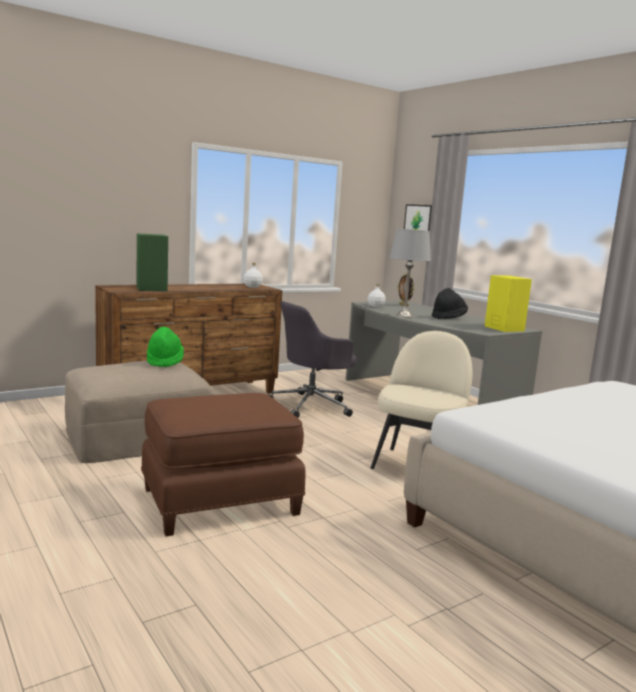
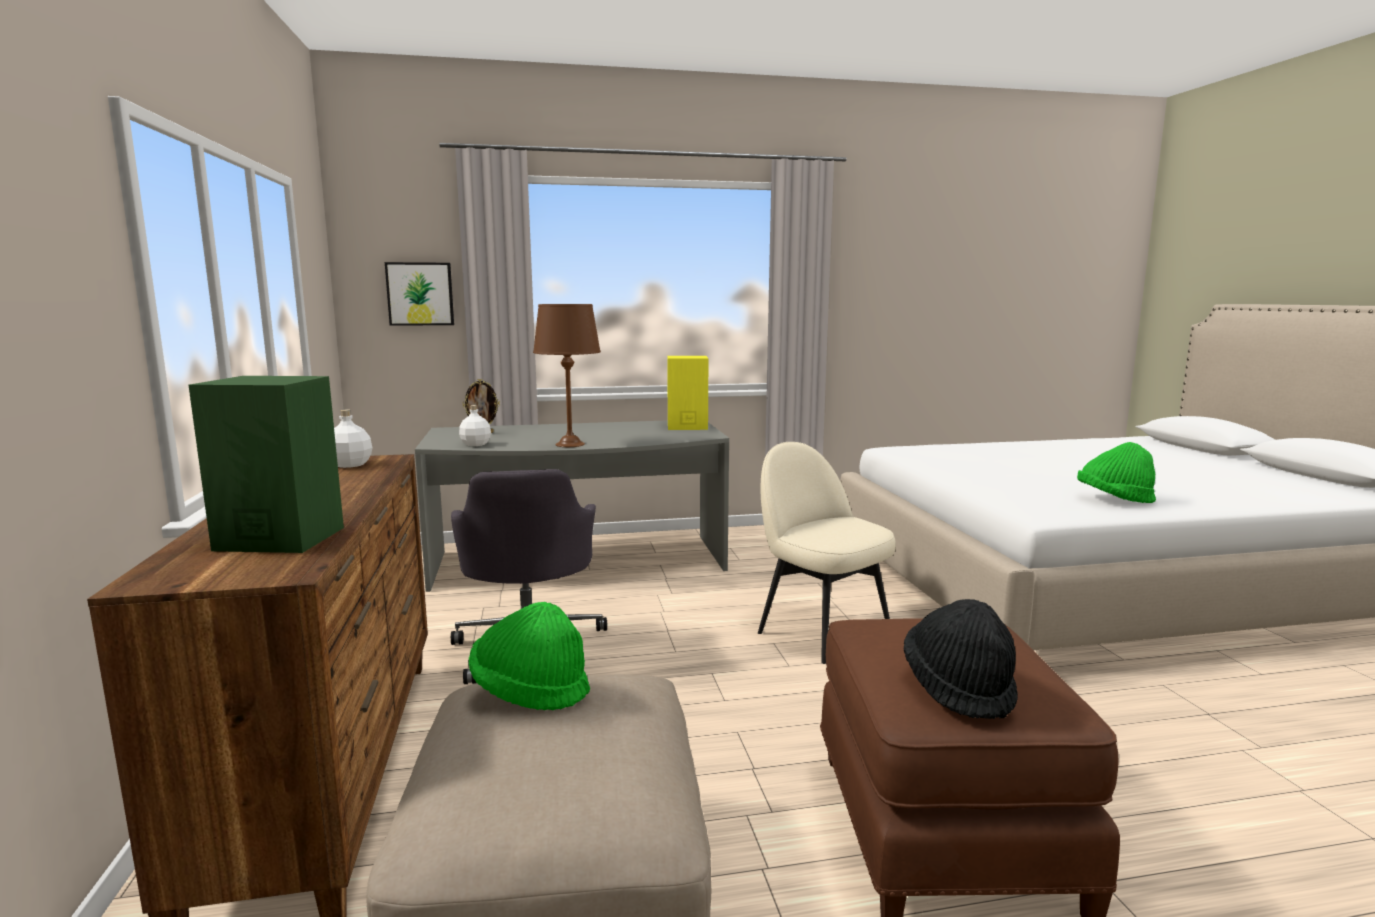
camera: 65 degrees left, 0 degrees up
(404, 315) = (570, 444): grey table lamp -> brown table lamp
(448, 317) = (599, 432): black hat -> black hat (959, 688)
(563, 437) = (1114, 500): none -> green hat

